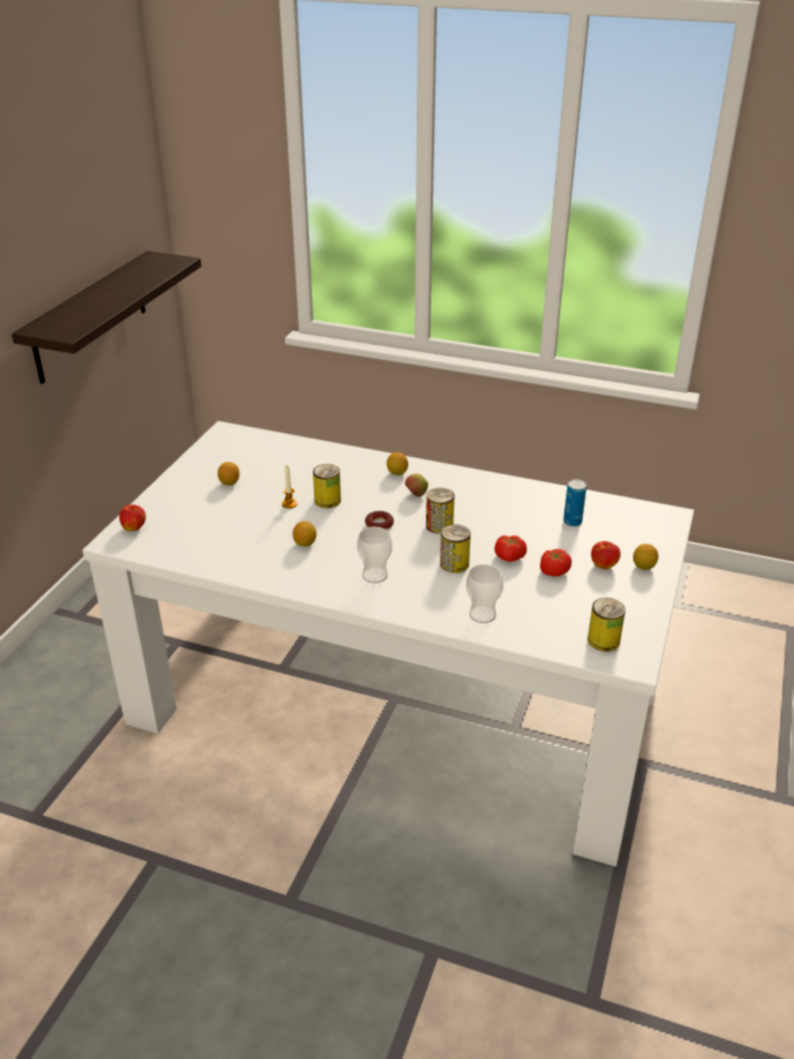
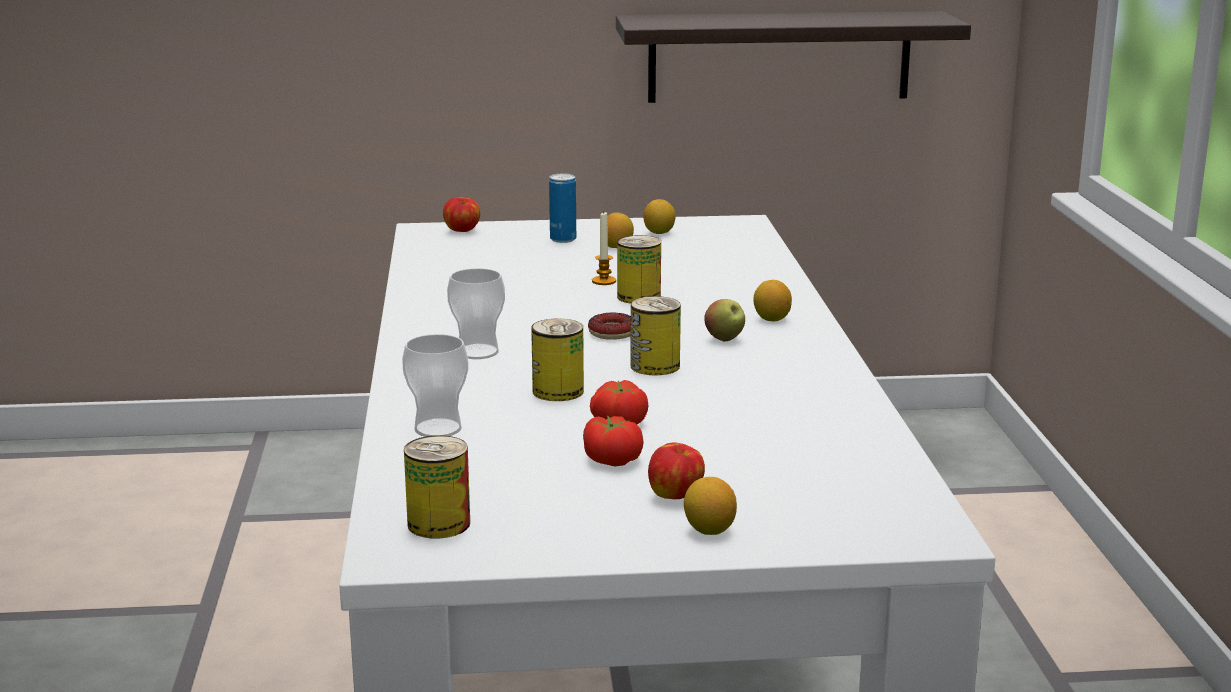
camera: 65 degrees right, 15 degrees down
(305, 543) = (516, 305): lemon -> lemon (659, 233)
(572, 522) = (788, 453): can -> can (563, 239)

